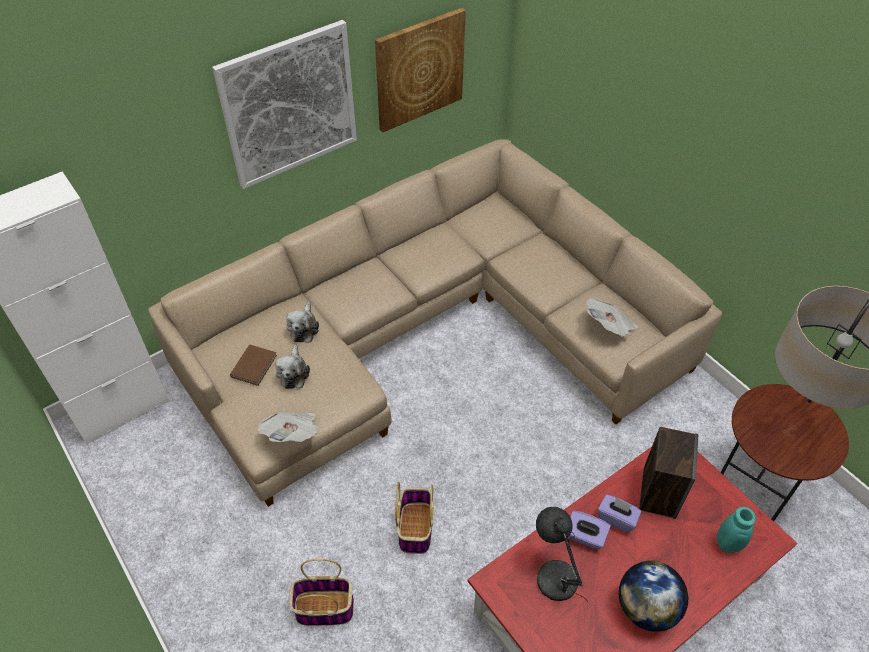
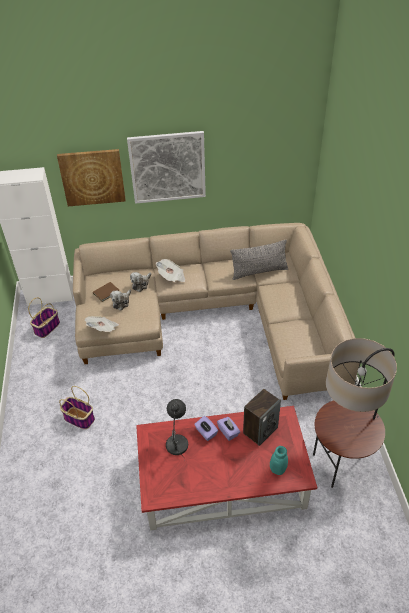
camera: 30 degrees right, 5 degrees down
(415, 527) = (144, 403): basket -> basket (47, 327)
(419, 69) = (250, 168): picture -> picture (92, 177)
(476, 238) = (259, 272): none -> grey pillow
(609, 327) = (297, 341): newspaper -> newspaper (171, 277)
(646, 608) = (211, 477): globe -> none

